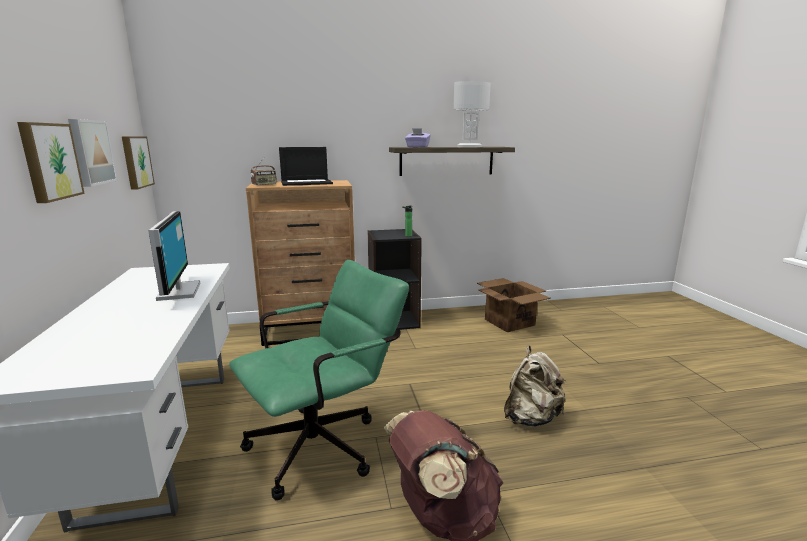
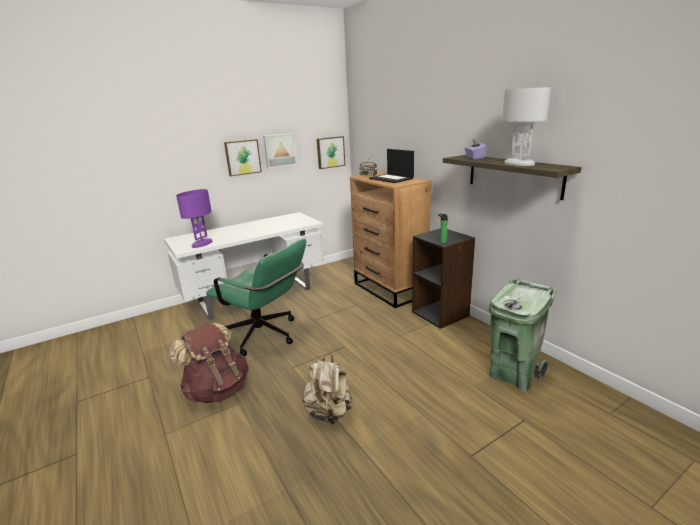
camera: 70 degrees right, 5 degrees up
(137, 347) = (202, 244): none -> purple table lamp
(176, 292) = (268, 229): monitor -> none
(509, 322) = (513, 375): cardboard box -> green trash can

